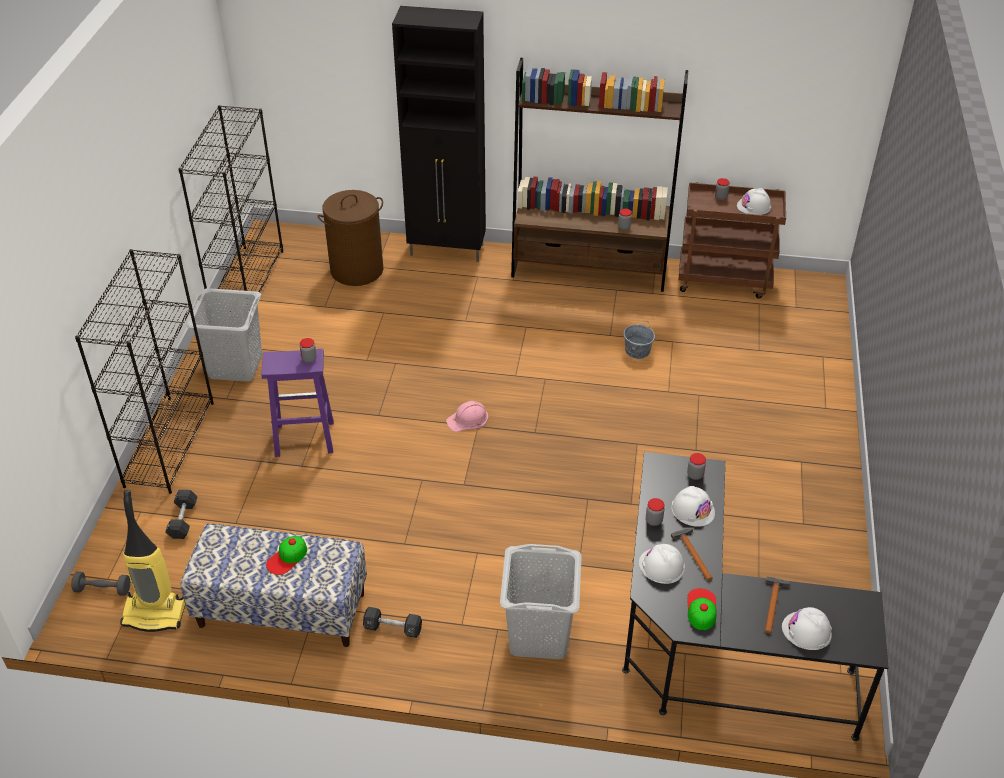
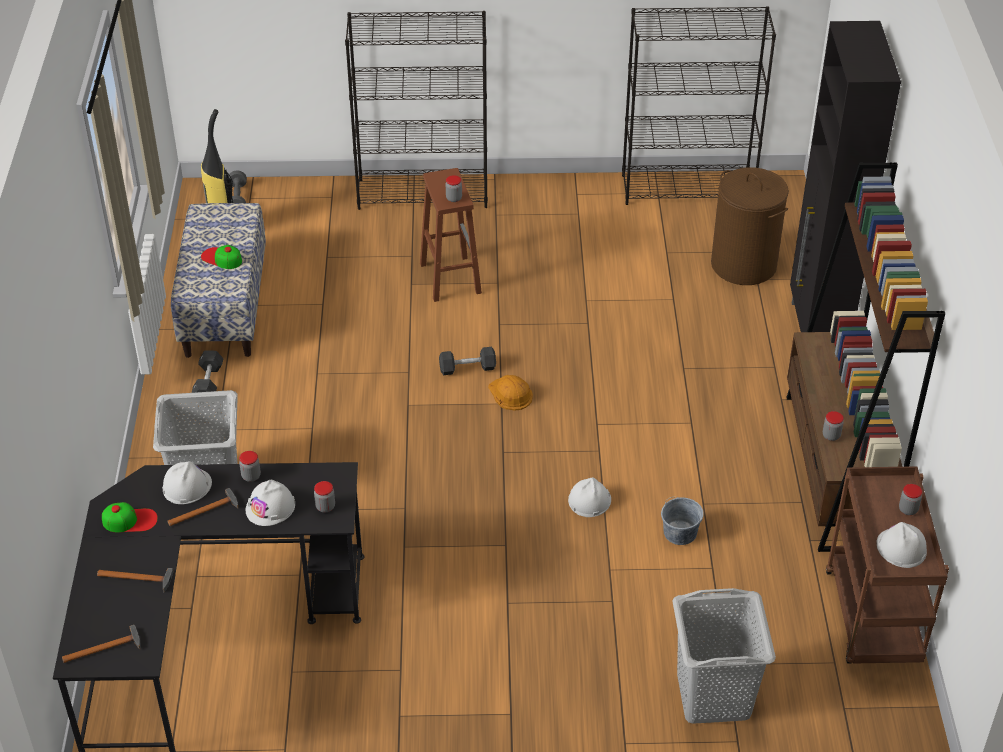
camera: 80 degrees right, 0 degrees up
(183, 520) = (325, 224): black dumbbell -> black dumbbell (467, 368)
(235, 366) = (546, 210): grey laundry basket -> grey laundry basket (714, 695)
(303, 439) = (449, 277): purple stool -> brown stool
(468, 419) = (510, 394): pink hard hat -> orange hard hat
(806, 631) = (101, 607): white hard hat -> white hard hat (589, 500)
(853, 628) = (106, 648): none -> hammer

